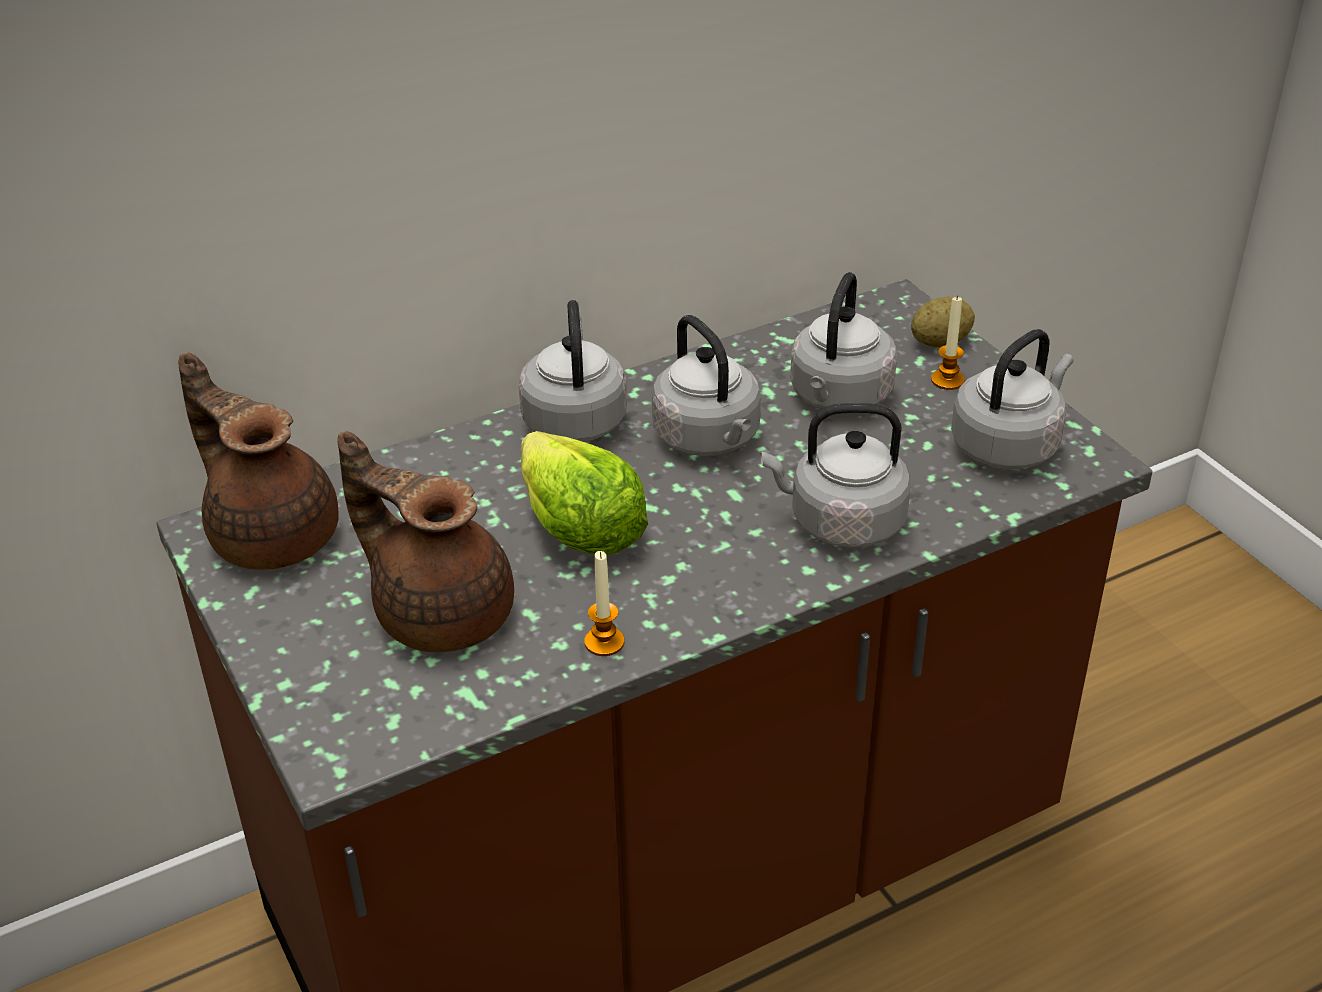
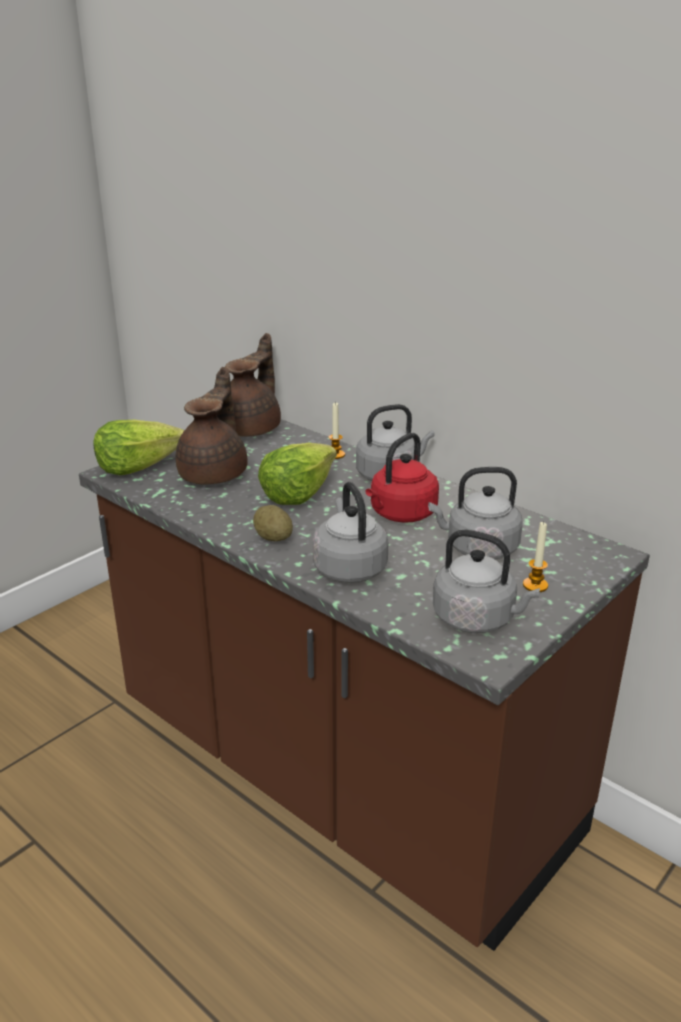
camera: 70 degrees right, 10 degrees down
(336, 713) = (138, 466): none -> lettuce
(604, 642) = (209, 516): candle -> candle (335, 455)
(709, 439) = (401, 514): grey kettle -> red kettle
(940, 342) = (580, 577): potato -> potato (273, 538)

